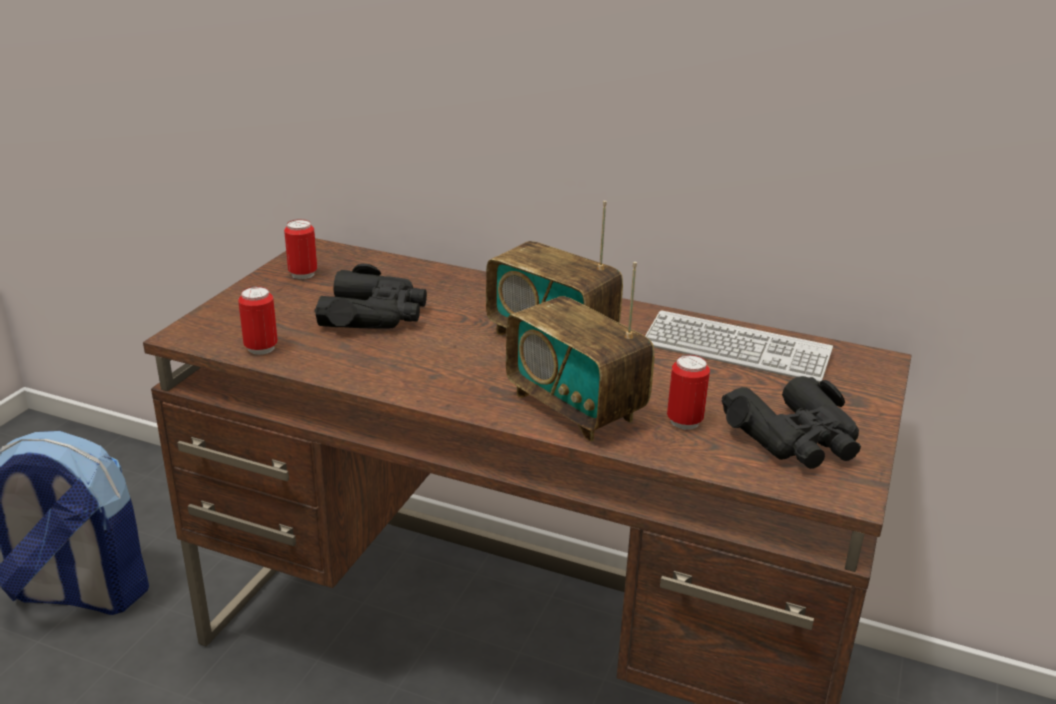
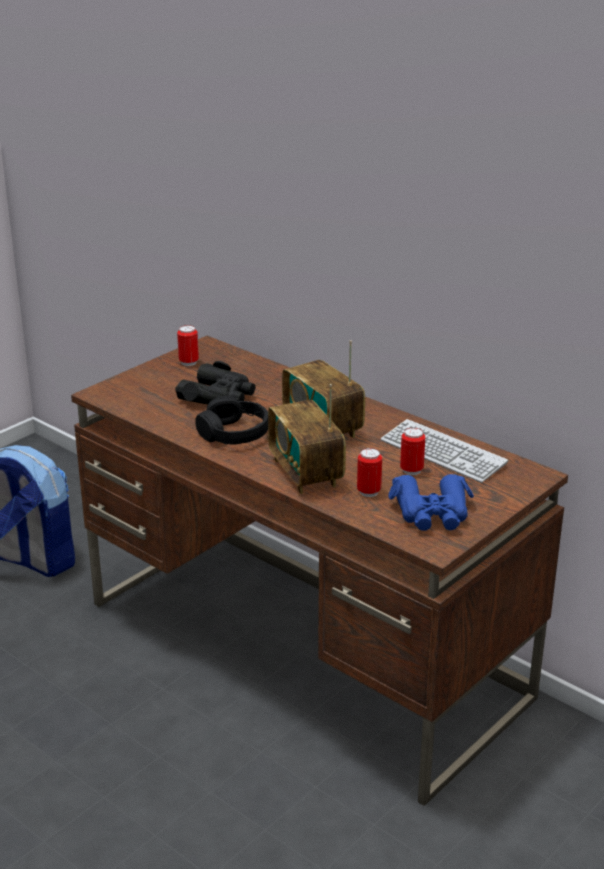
camera: 20 degrees right, 0 degrees up
(261, 348) = (137, 408): can -> can (411, 470)
(430, 364) = (233, 433): none -> black headphones
(795, 438) = (432, 513): black binoculars -> blue binoculars

